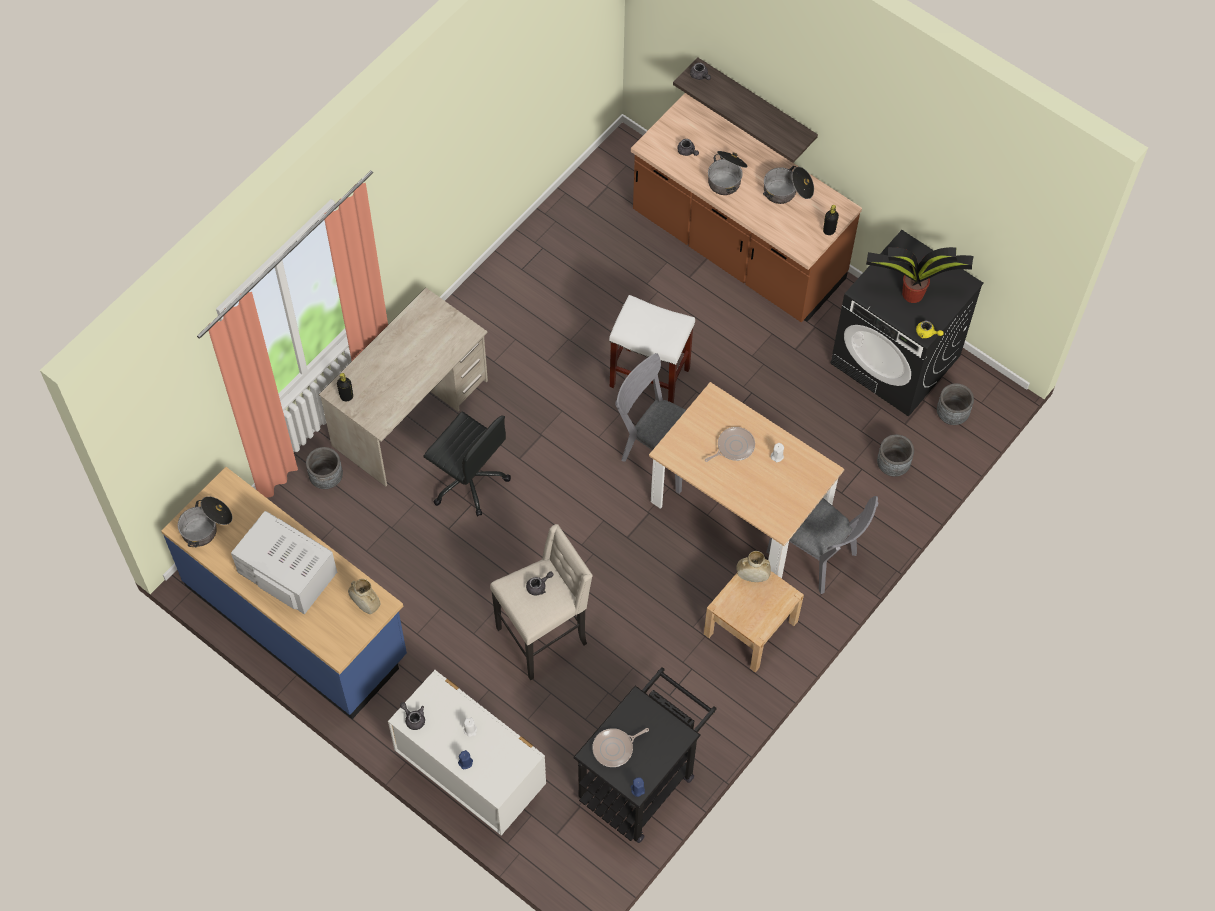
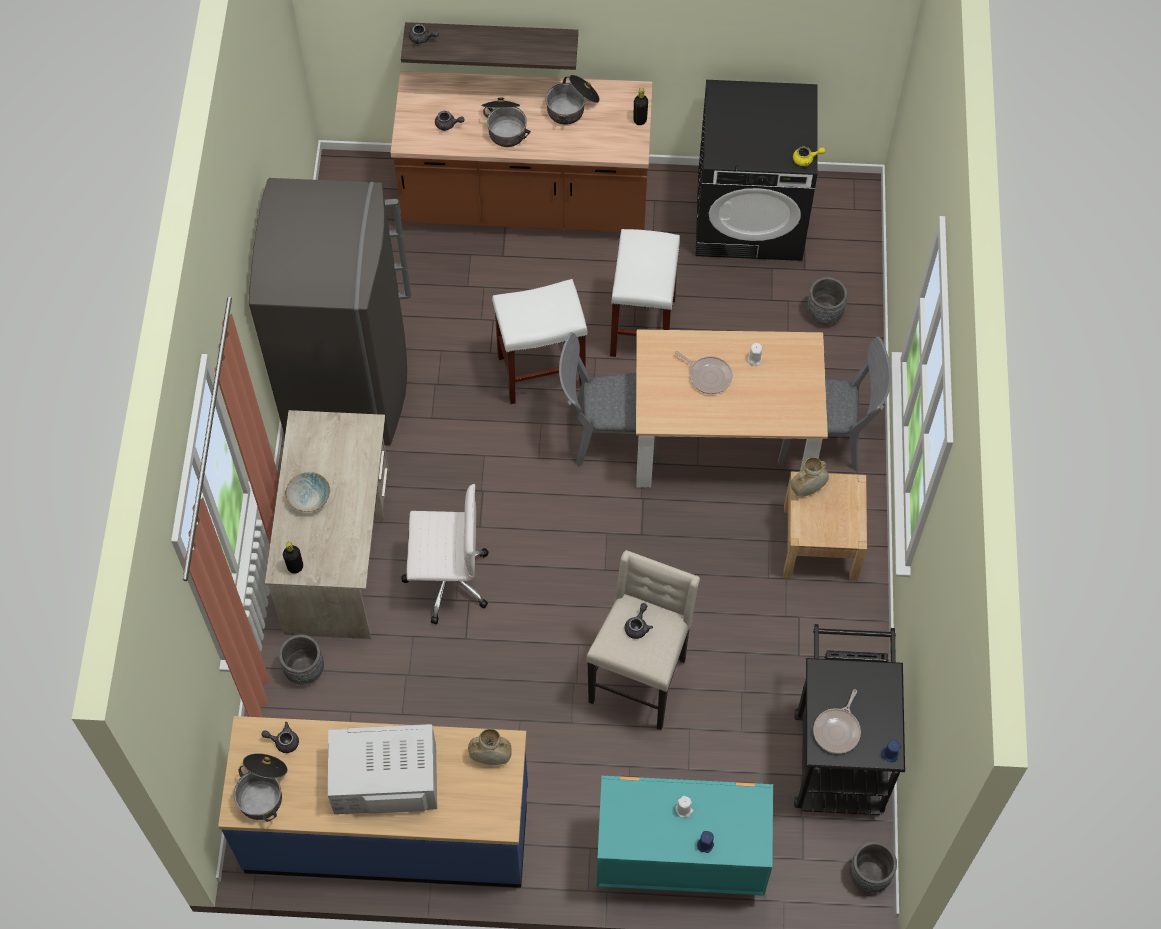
camera: 35 degrees left, 0 degrees up
(392, 356) = (310, 498): none -> bowl
(413, 718) = (620, 837): grey teapot -> grey teapot (283, 741)
(468, 480) = (447, 579): black office chair -> white office chair
(470, 775) = (678, 860): white dresser -> turquoise dresser
(508, 301) = (348, 384): none -> grey fridge
(733, 447) = (708, 376): frying pan -> frying pan turned 105 degrees clockwise
(749, 390) = (642, 326): none -> white stool
(911, 293) = (762, 132): potted plant -> none
(951, 415) = (837, 235): grey planter -> grey planter (869, 875)

